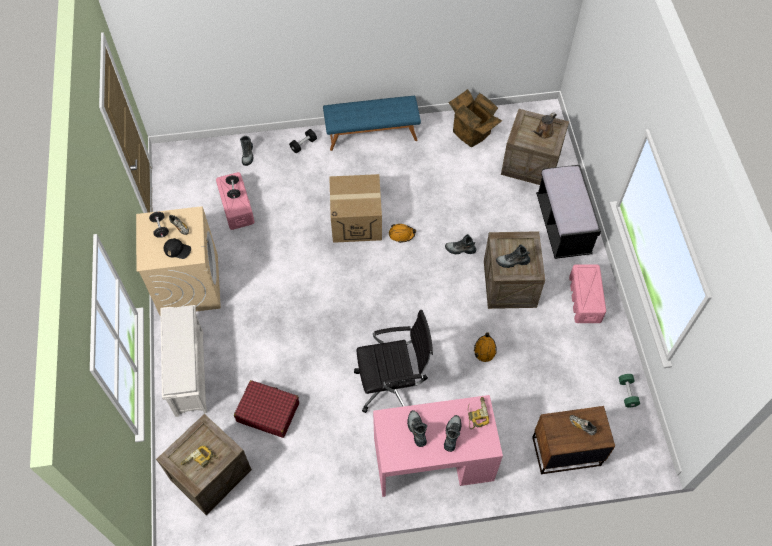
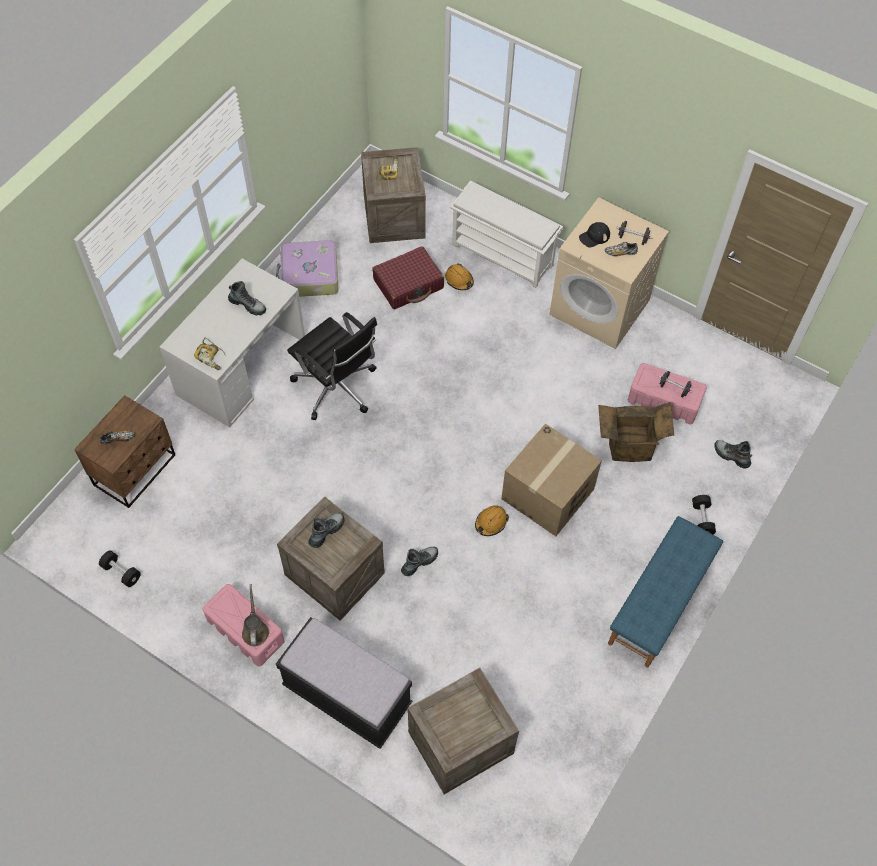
camera: 130 degrees right, 0 degrees up
(318, 485) = (309, 275): none -> suitcase
(392, 385) = (337, 388): black office chair -> black office chair turned 75 degrees counterclockwise
(433, 459) = (241, 367): pink desk -> white desk
(452, 434) = (216, 326): boot -> none
(473, 132) = (566, 720): cardboard box -> cardboard box (629, 446)
(485, 349) = (291, 489): orange hard hat -> orange hard hat (459, 280)
(543, 133) = (456, 724): brown watering can -> brown watering can (255, 630)
(627, 393) = (121, 572): green dumbbell -> black dumbbell

